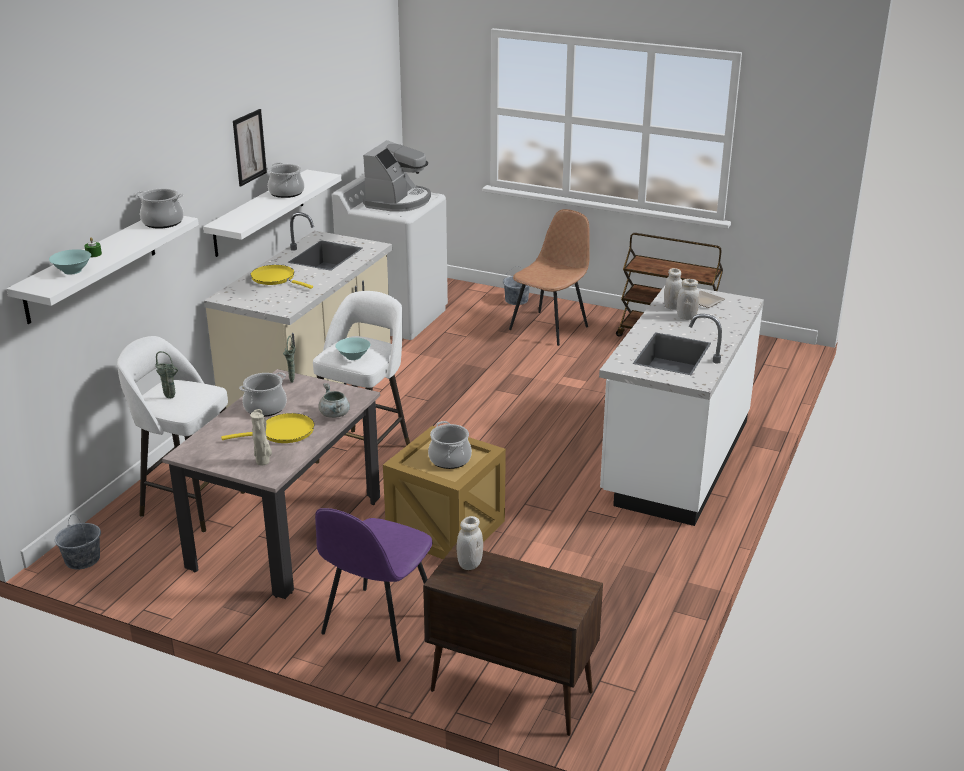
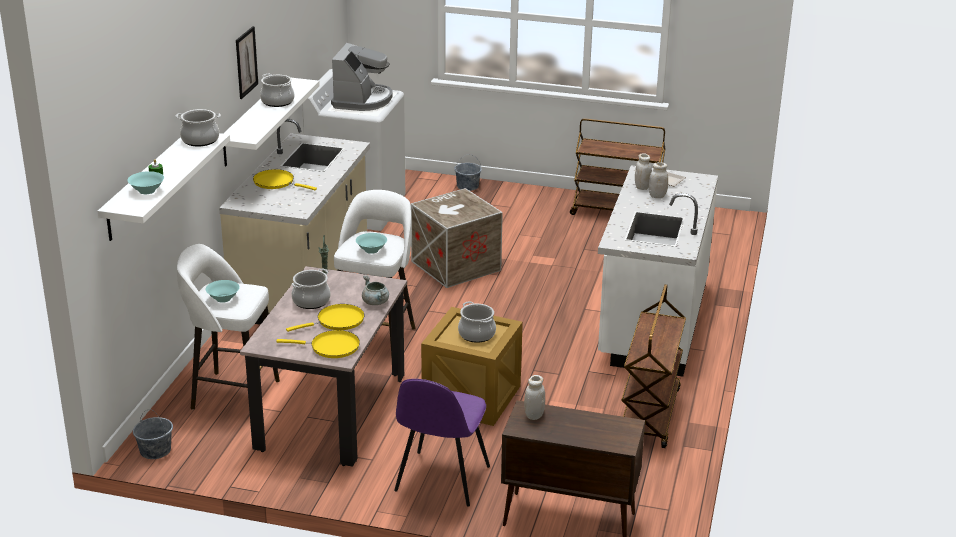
camera: 10 degrees left, 0 degrees up
(171, 398) = (223, 298): green vase -> turquoise bowl
(263, 462) = (331, 347): beige vase -> yellow frying pan
(477, 382) = (456, 266): none -> crate
(550, 327) = (507, 210): brown chair -> none
(644, 570) = (650, 416): none -> brown cart

